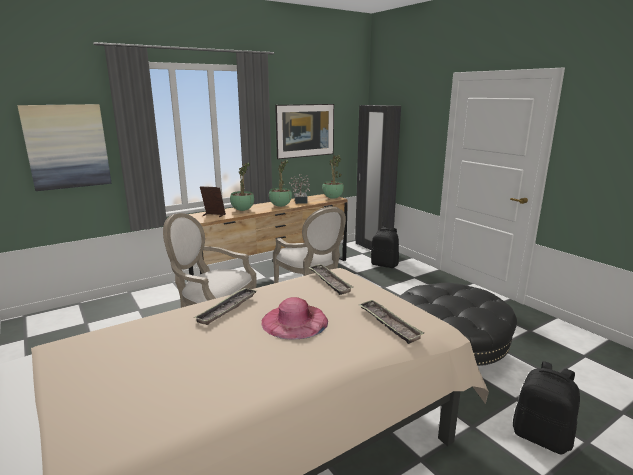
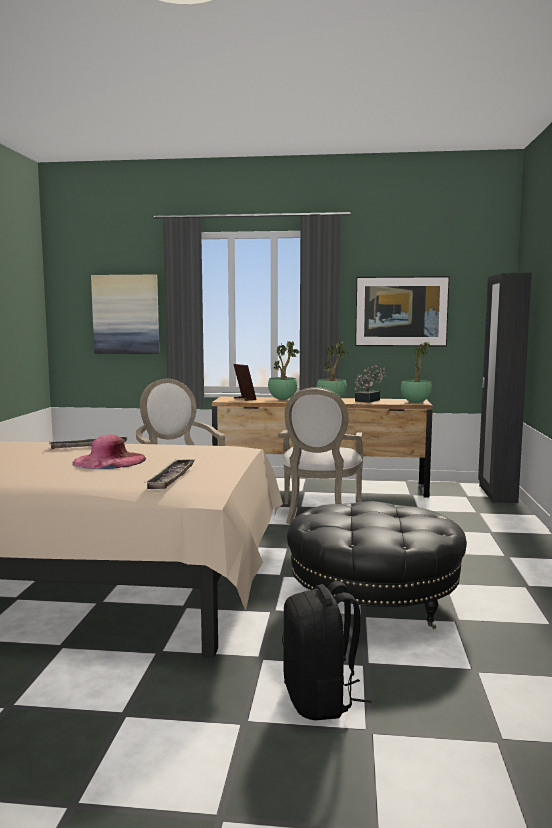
camera: 40 degrees right, 10 degrees down
(329, 281) = (212, 450): tray -> none
(384, 265) = (474, 512): black backpack -> none

